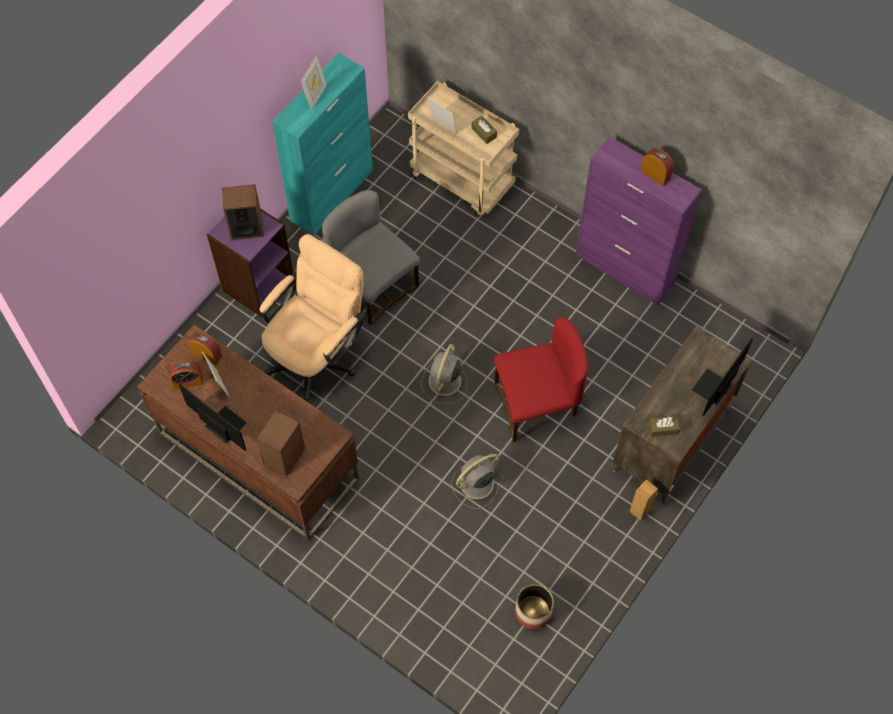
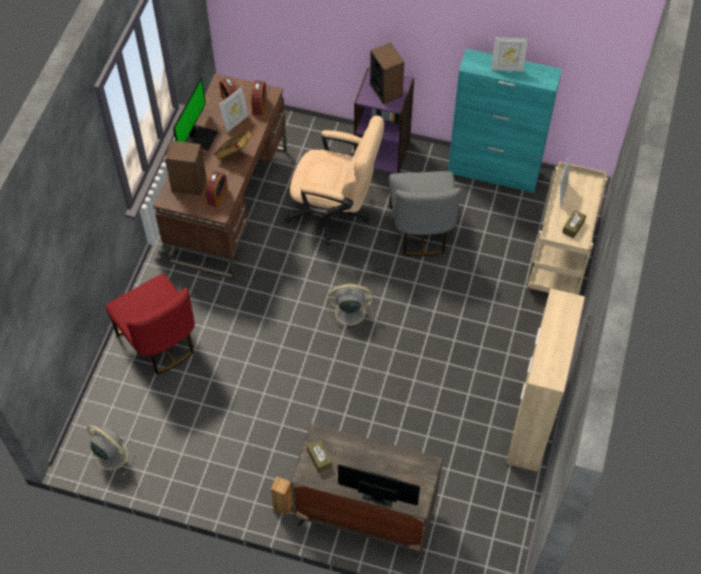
camera: 70 degrees right, 5 degrees down
(266, 399) = (235, 156): none -> book
(372, 284) = (420, 229): grey chair -> grey chair turned 150 degrees clockwise
(475, 484) = (260, 366): grey fan -> grey fan (110, 454)
(533, 612) = (156, 446): planter -> none
(537, 404) = (357, 390): red chair -> red chair (159, 341)
(625, 269) = (531, 423): purple cabinet -> beige cabinet
(655, 174) = (560, 347): alarm clock -> alarm clock (217, 195)

